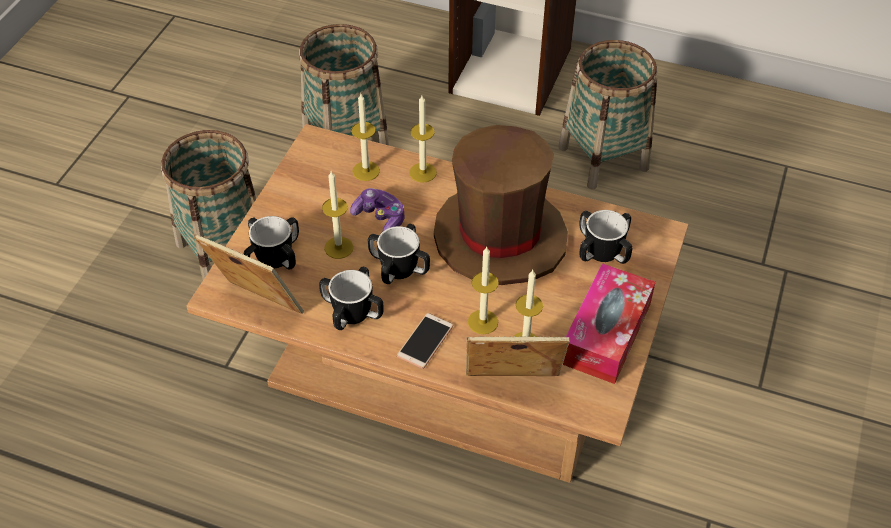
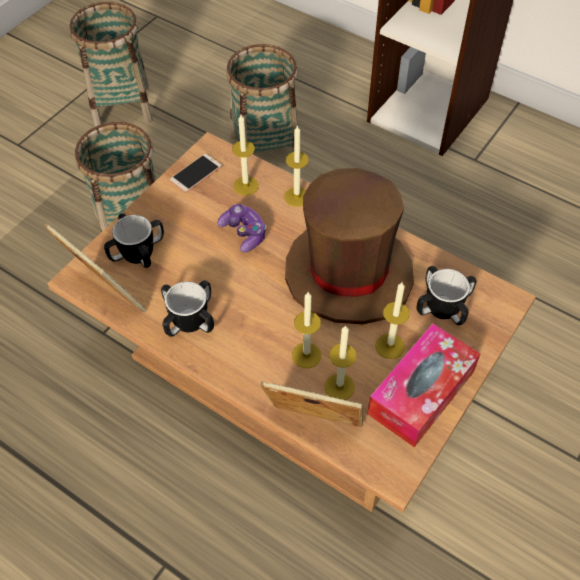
camera: 15 degrees right, 5 degrees up
(338, 247) = (198, 255): candle -> candle (390, 346)
(399, 268) = (246, 285): mug -> none
(425, 341) = (246, 363): phone -> phone (196, 173)
(603, 158) = (489, 205): basket -> basket (122, 106)

